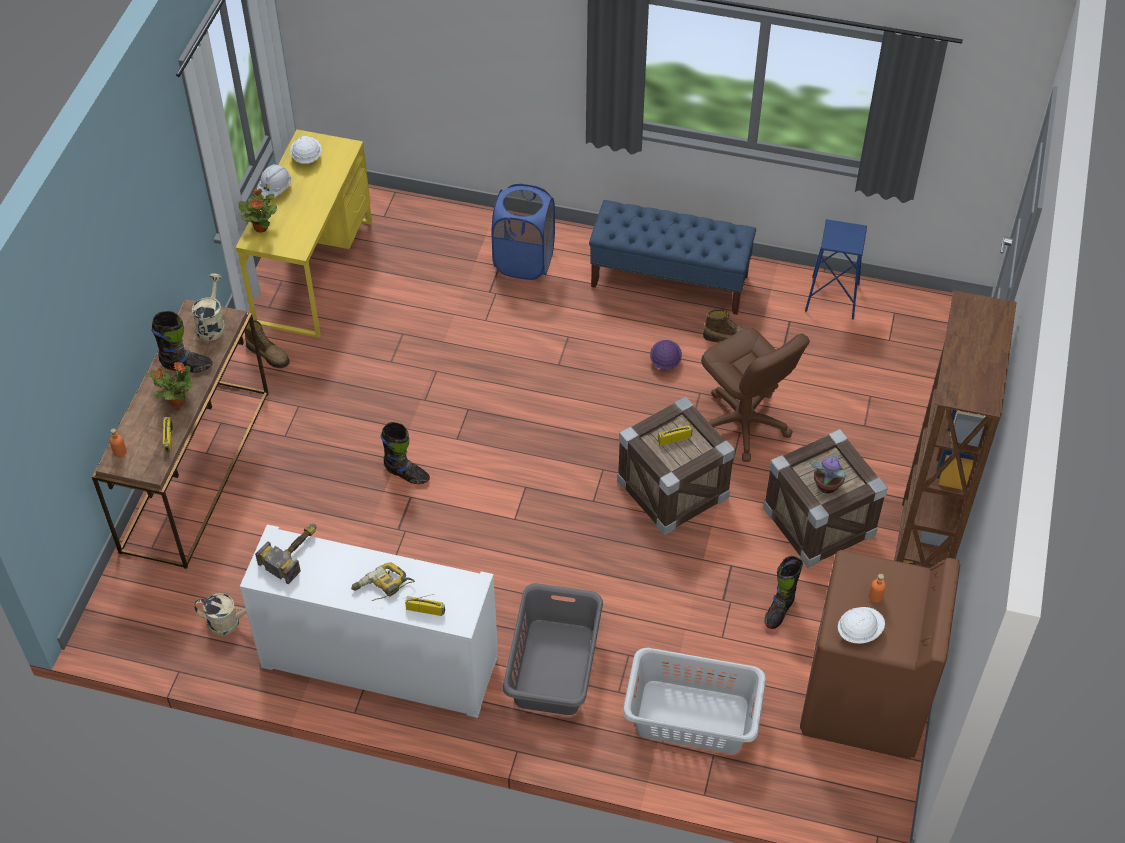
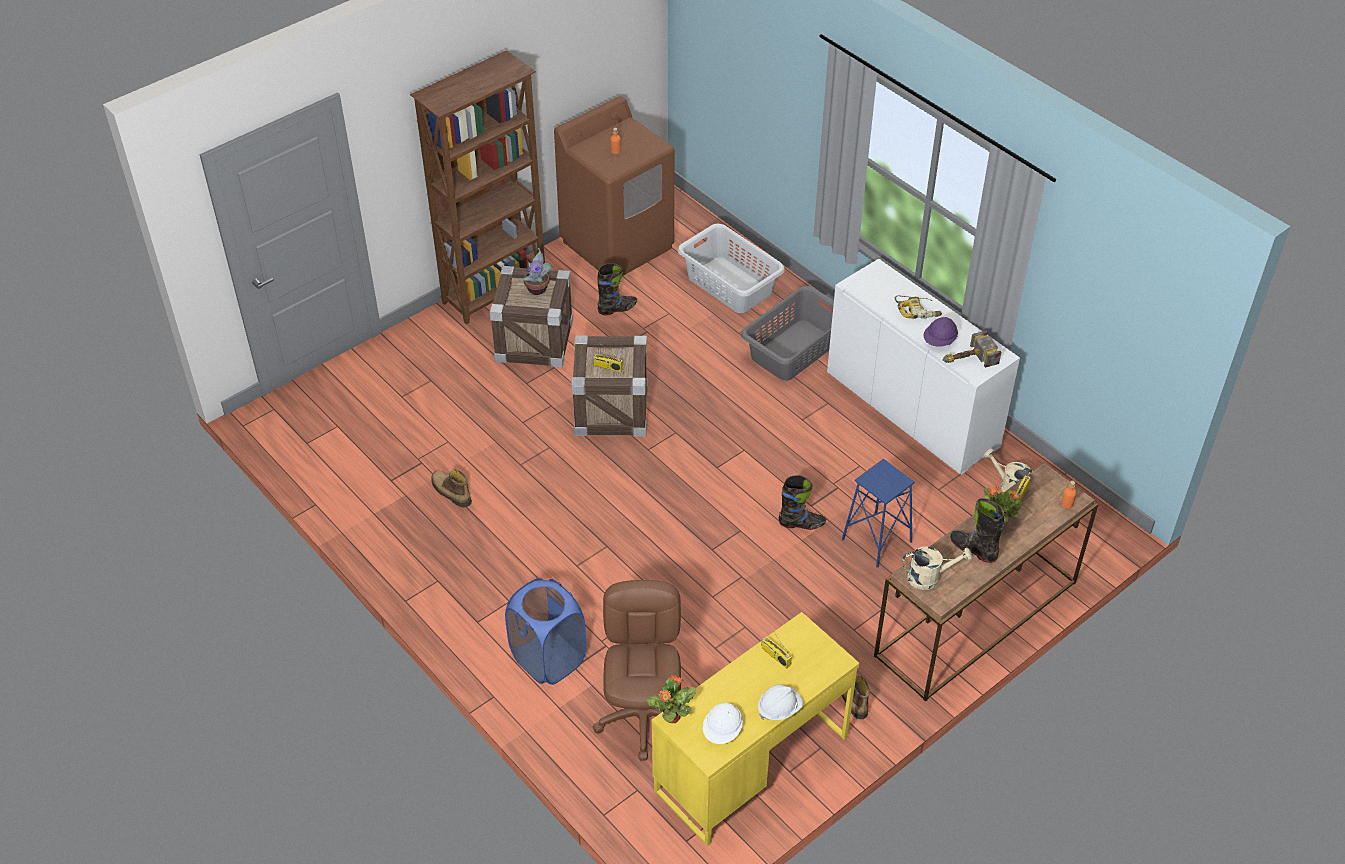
camera: 145 degrees left, 5 degrees down
(212, 324) = (930, 577): beige watering can -> beige watering can turned 135 degrees counterclockwise
(261, 227) = (821, 671): potted plant -> potted plant (671, 717)
(406, 474) = (801, 524): black boot -> black boot turned 120 degrees clockwise
(426, 609) = (897, 285): radio -> radio (775, 656)
(665, 361) = (520, 502): purple hard hat -> purple hard hat (939, 341)
(670, 281) = (444, 567): blue bench -> none
(743, 424) = (513, 426): brown office chair -> brown office chair (644, 716)
(832, 298) = (337, 480): blue stool -> blue stool (876, 540)
(859, 631) = (644, 141): white hard hat -> none

